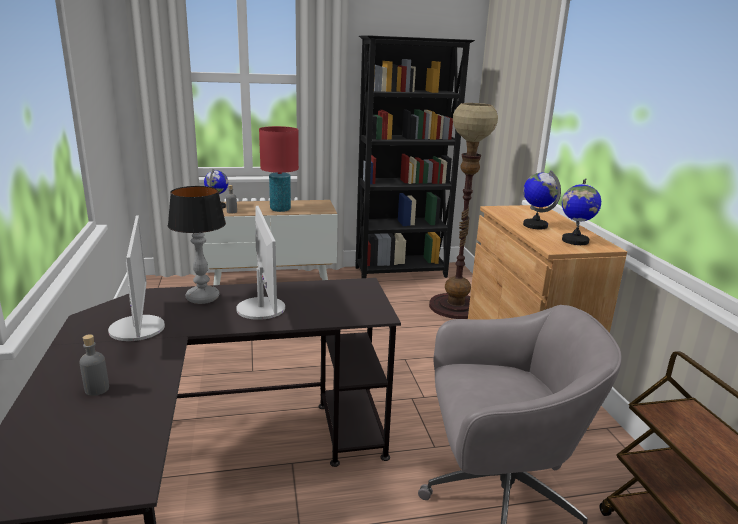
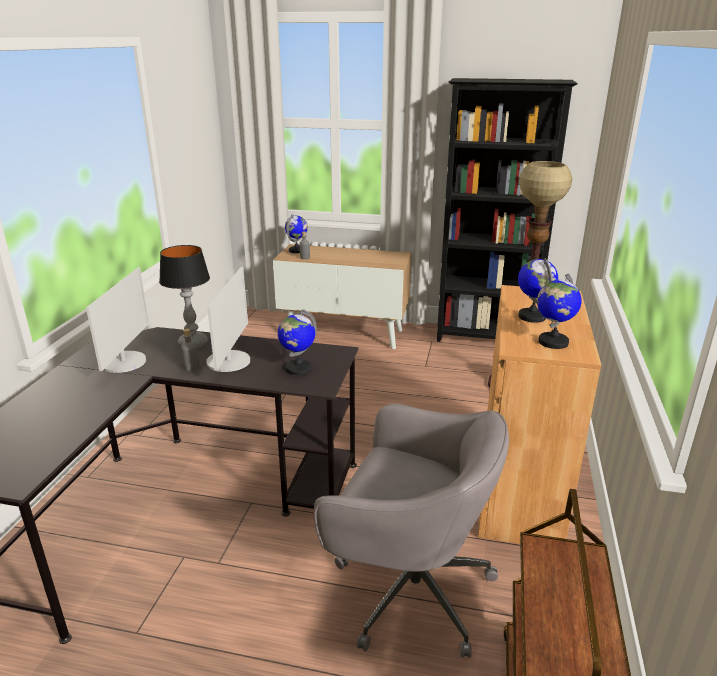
camera: 25 degrees right, 5 degrees up
(97, 389) = (57, 407): grey bottle -> grey bottle (191, 367)
(280, 209) = (351, 259): red table lamp -> none
(340, 304) = (298, 369): none -> globe

